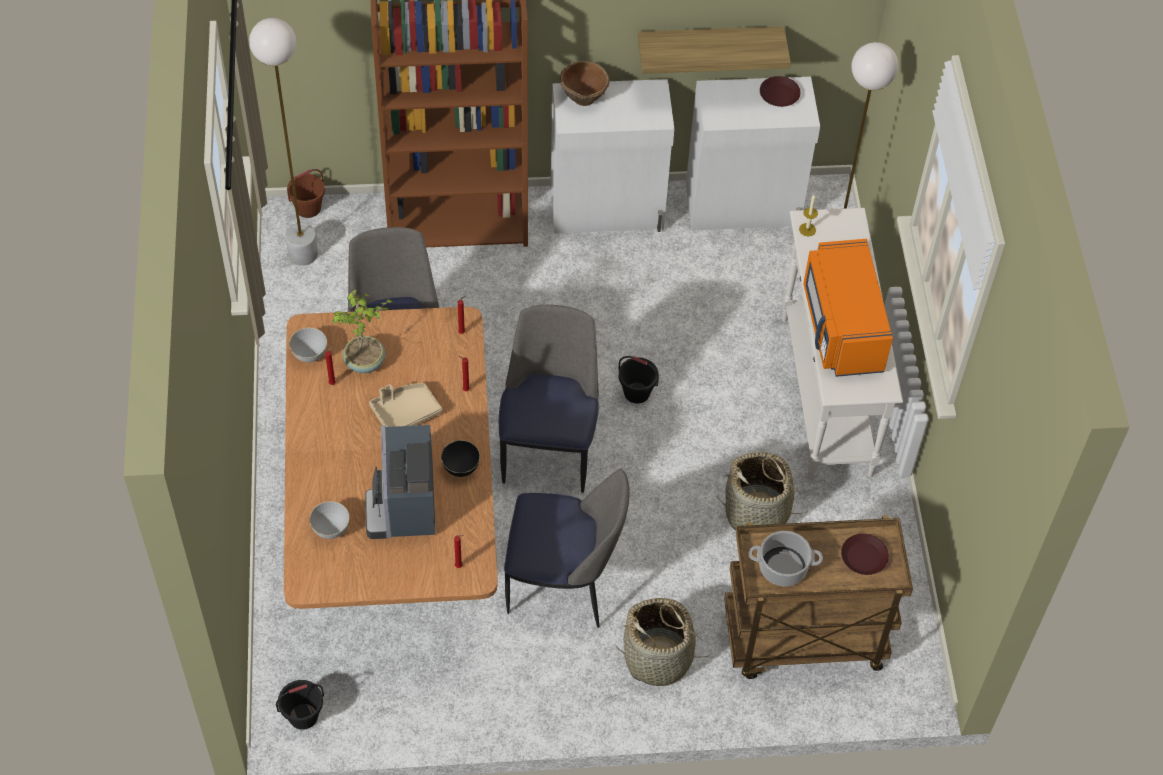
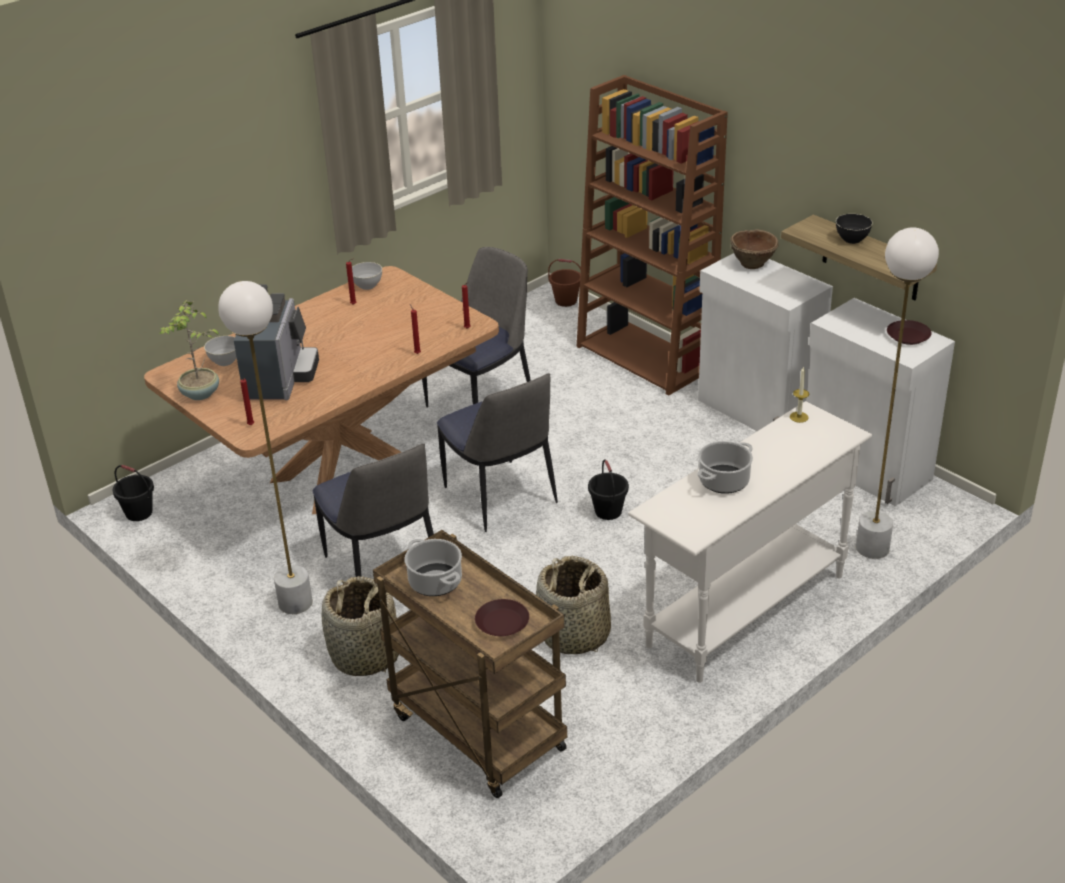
camera: 55 degrees right, 20 degrees down
(302, 254) = (525, 318): white floor lamp -> white floor lamp (295, 603)
(365, 363) = (388, 307): potted plant -> potted plant (200, 394)
(404, 506) = (280, 378): coffee machine -> coffee machine turned 135 degrees clockwise
(405, 412) = (365, 341): beige tray -> none
(461, 468) = (343, 384): black bowl -> black bowl (852, 239)
(549, 447) = (501, 497): chair -> chair turned 90 degrees clockwise
(841, 327) = (724, 482): orange microwave -> cooking pot

